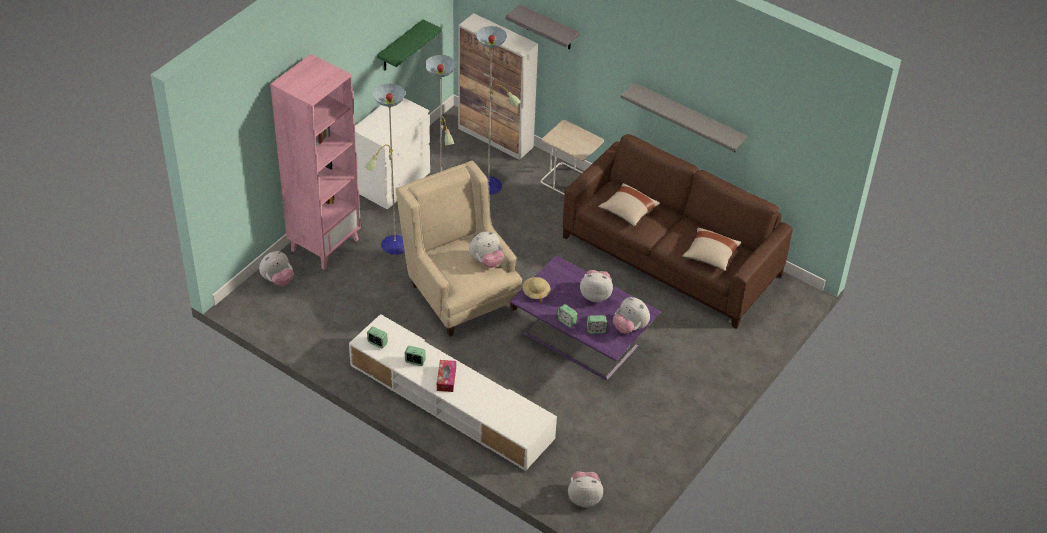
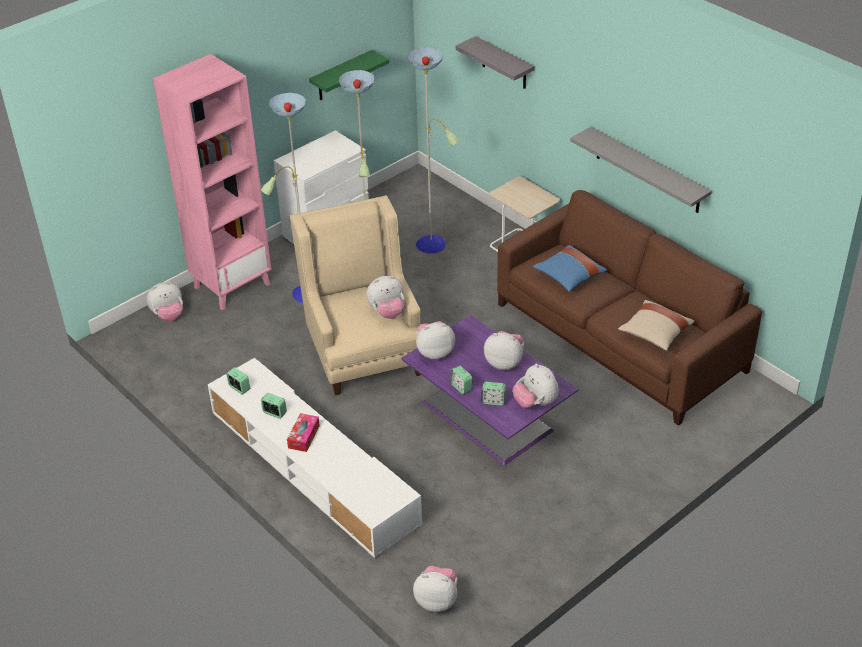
camera: 15 degrees right, 5 degrees down
(496, 138) = (454, 198): cabinet -> none
(536, 293) = (434, 352): beige hat -> plush toy
(628, 211) = (569, 276): beige pillow -> blue pillow

